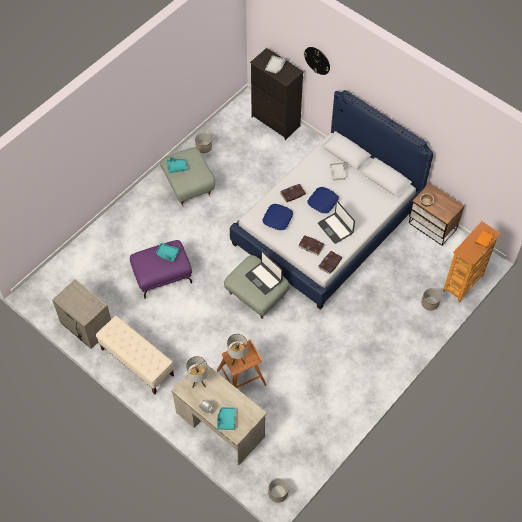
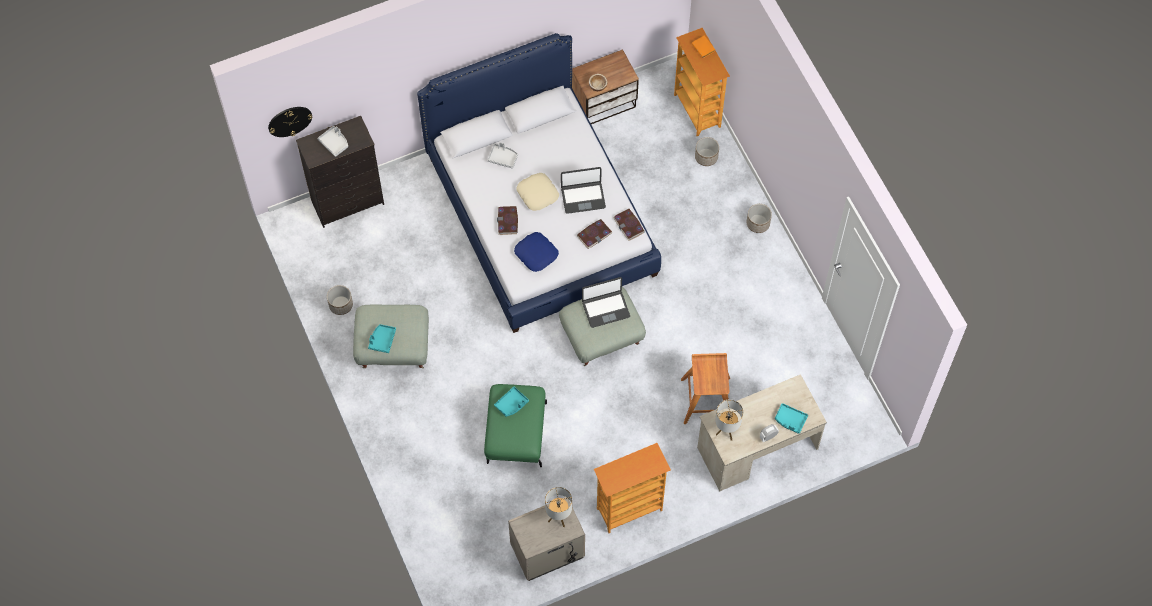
camera: 65 degrees left, 5 degrees up
(137, 362) = (629, 510): beige bench -> bookcase
(162, 274) = (515, 432): purple ottoman -> green ottoman
(237, 358) = (709, 379): table lamp -> table lamp (558, 516)
(278, 493) = (870, 422): planter -> planter (758, 223)
(317, 60) = (374, 87): wall clock -> wall clock (290, 121)
(323, 202) = (538, 194): blue pillow -> beige pillow

